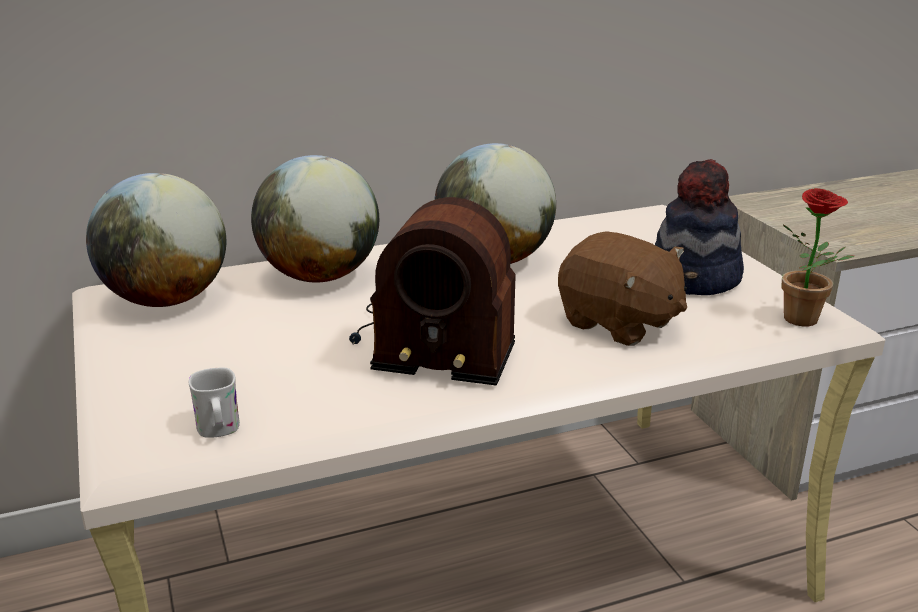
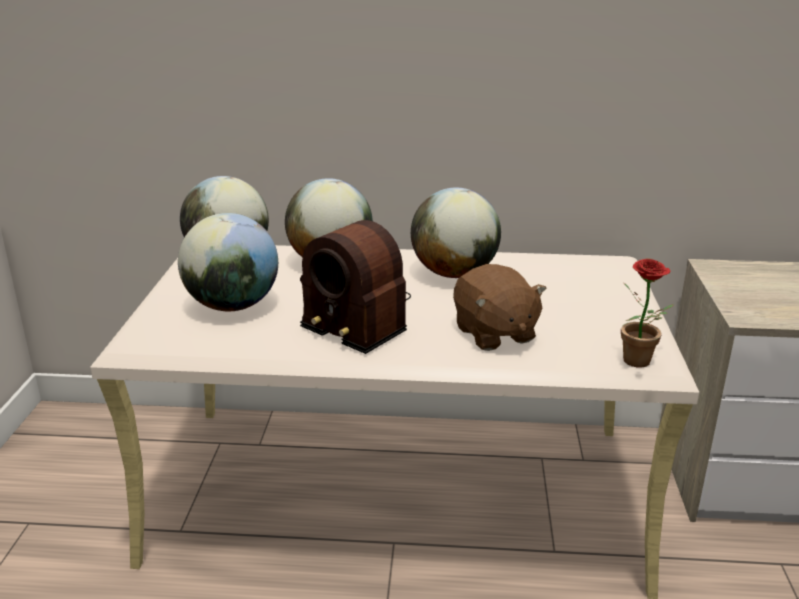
camera: 25 degrees right, 0 degrees up
(219, 430) = (187, 341): white mug -> none
(239, 364) = (233, 306): none -> globe
(695, 279) = (587, 316): hat -> none

